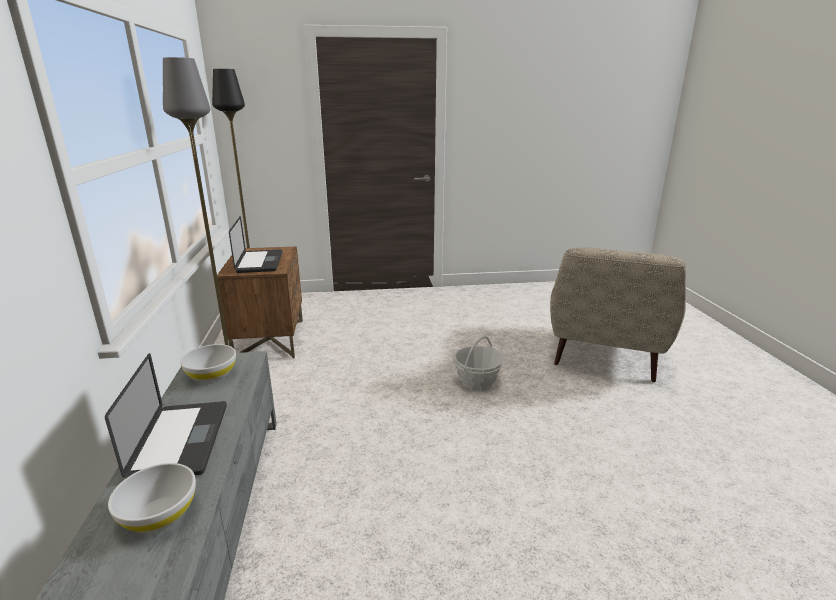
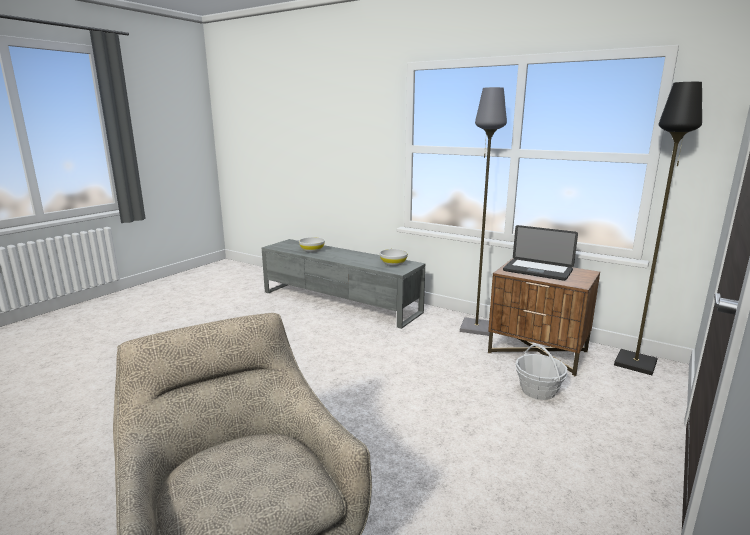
camera: 130 degrees right, 5 degrees down
(181, 440) = (347, 255): laptop -> none
(477, 381) = (342, 413): basket -> basket (538, 390)

